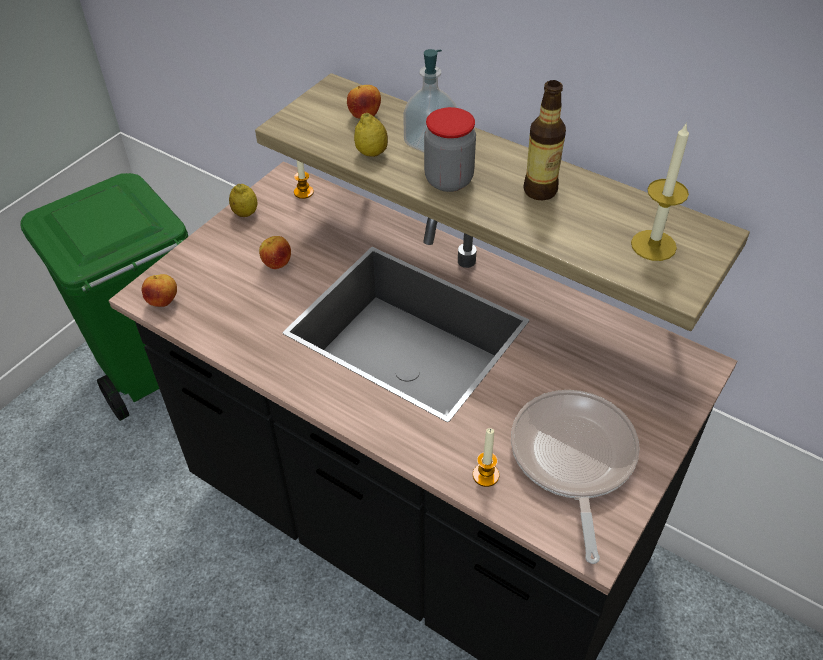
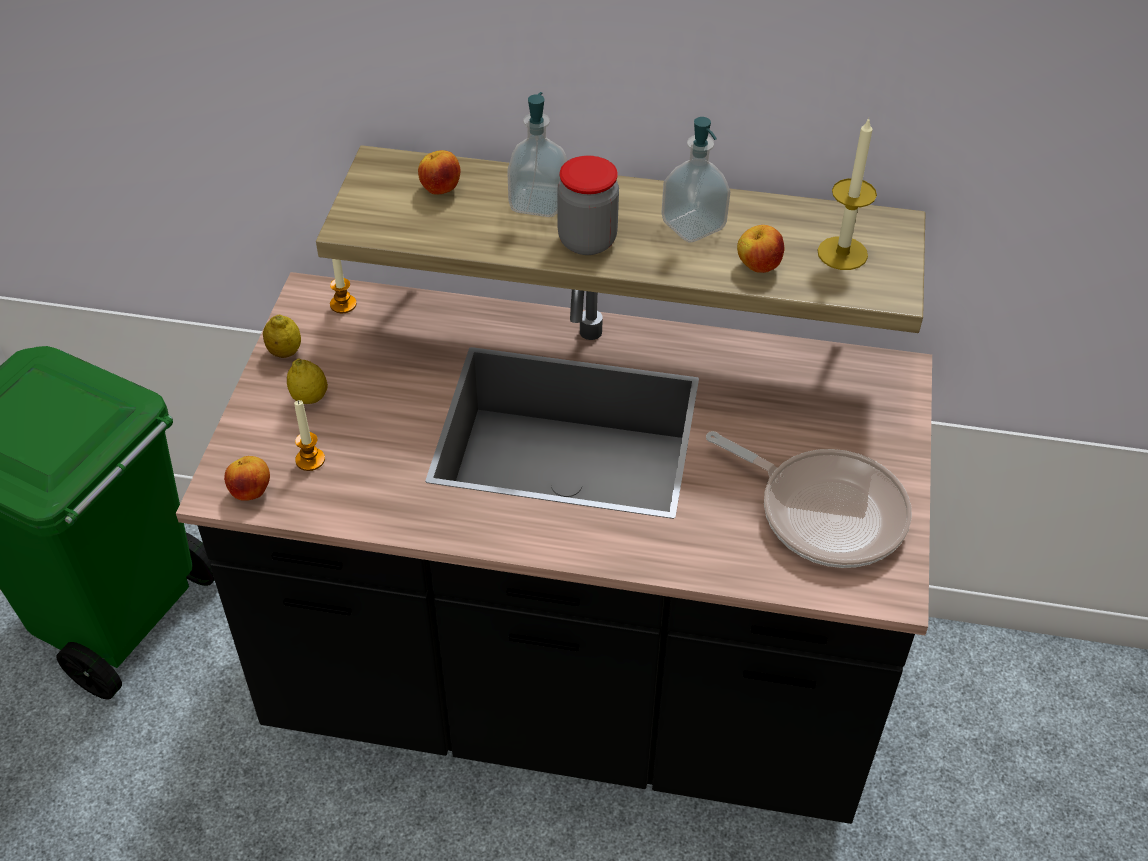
camera: 25 degrees left, 0 degrees up
(277, 264) = (366, 403): apple -> apple (758, 266)
(371, 153) = (479, 233): lemon -> lemon (309, 398)
(485, 475) = (746, 560): candle -> candle (310, 460)
(540, 190) = (693, 225): bottle -> soap dispenser
(572, 459) = (824, 511): frying pan -> frying pan turned 150 degrees clockwise

